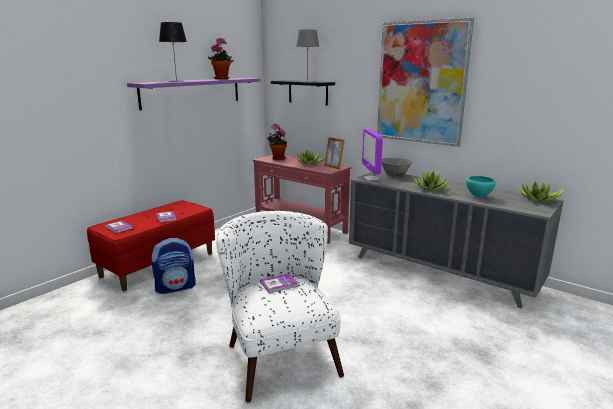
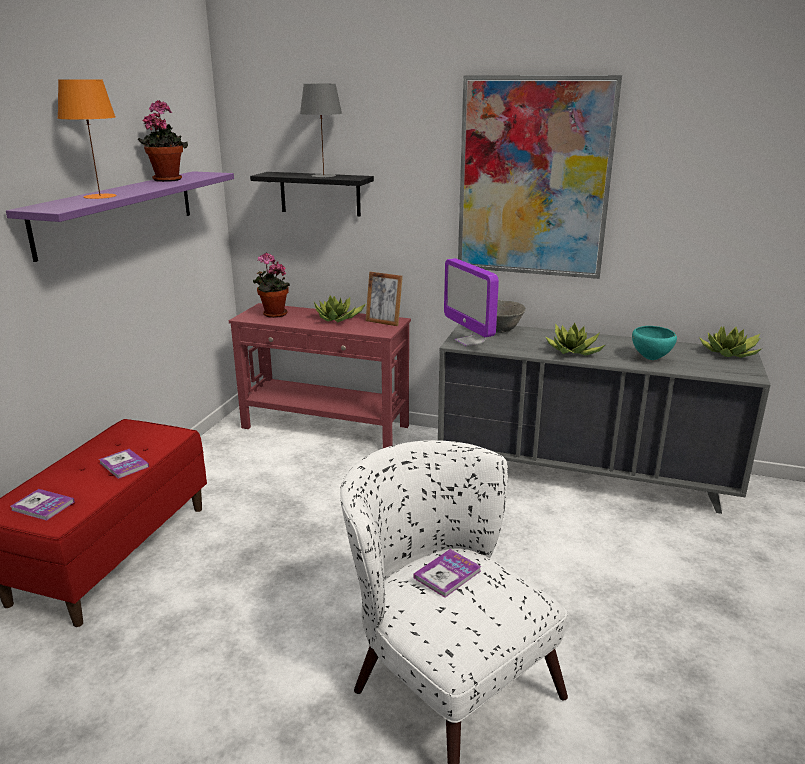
camera: 20 degrees left, 5 degrees up
(176, 81) = (100, 196): black table lamp -> orange table lamp
(176, 287) = (179, 594): backpack -> none

